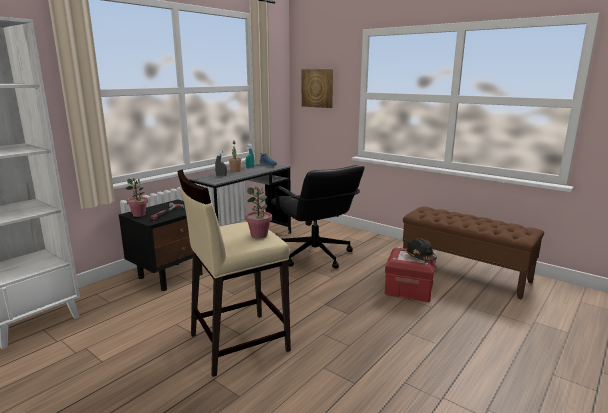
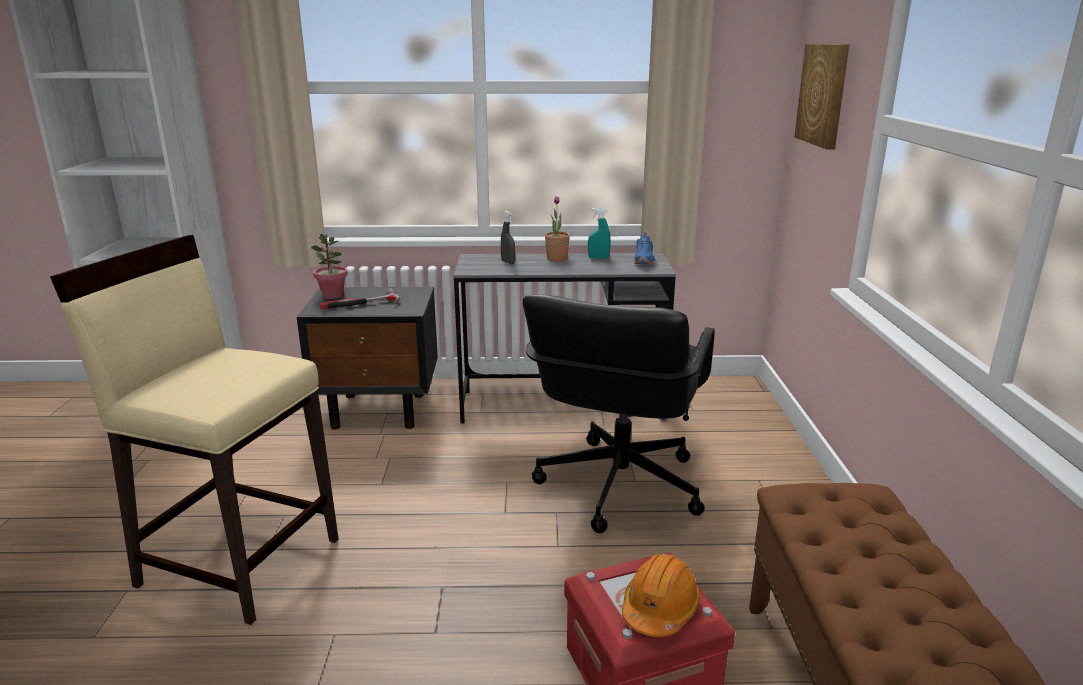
camera: 50 degrees right, 5 degrees up
(259, 235) = (213, 389): potted plant -> none
(420, 256) = (660, 609): black hard hat -> orange hard hat

